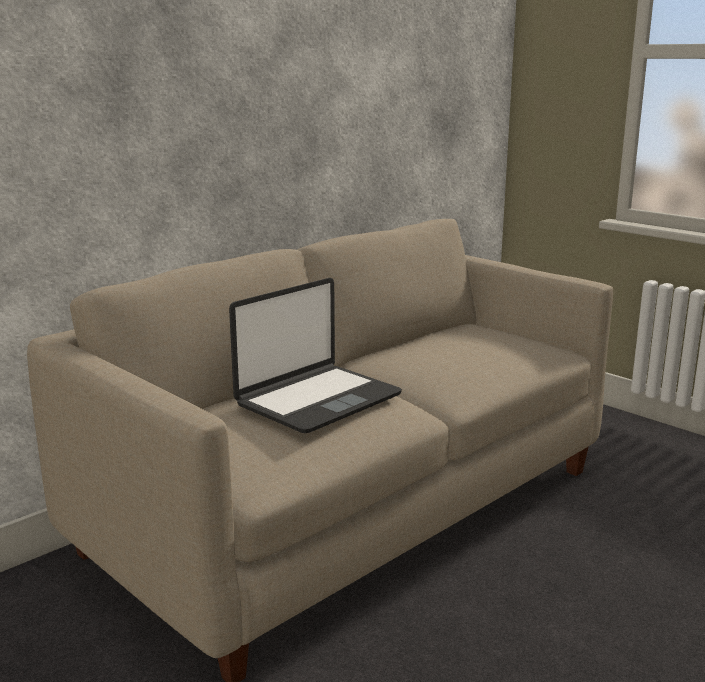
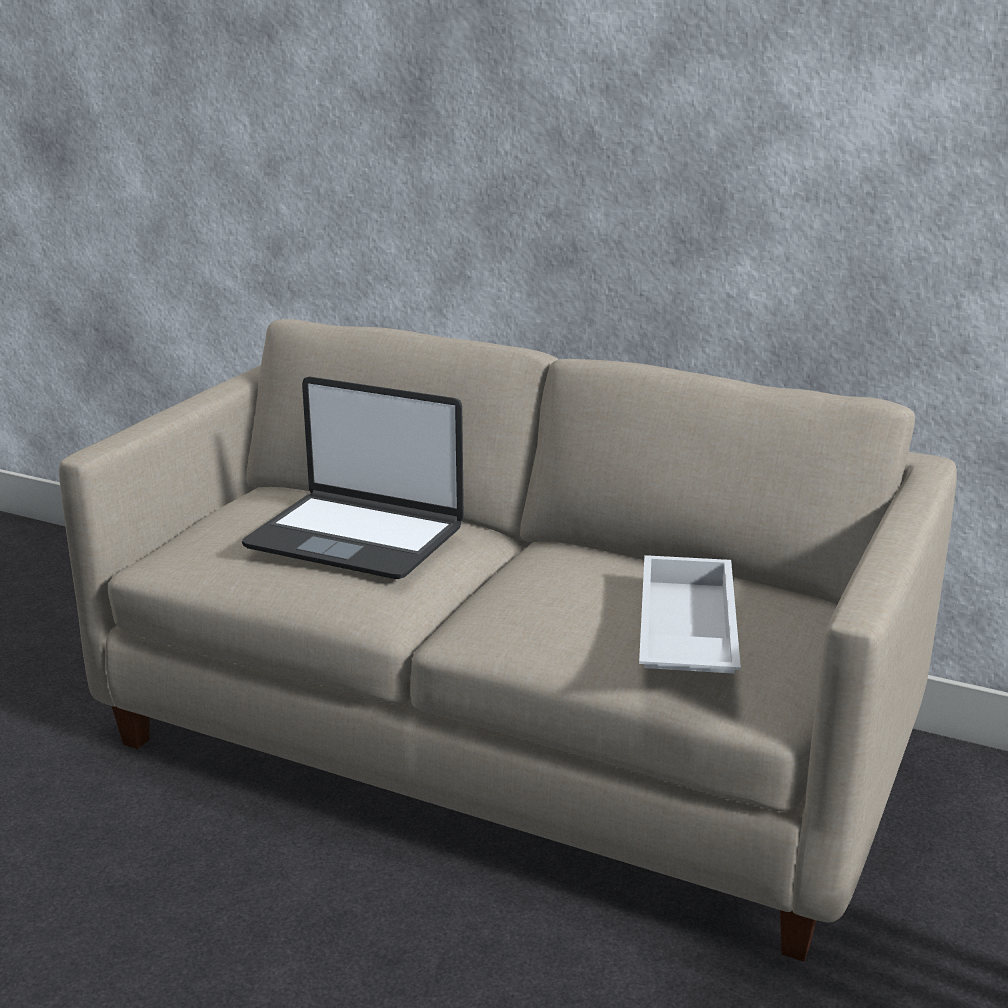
camera: 70 degrees right, 5 degrees up
(500, 347) = (683, 632): none -> white tray

